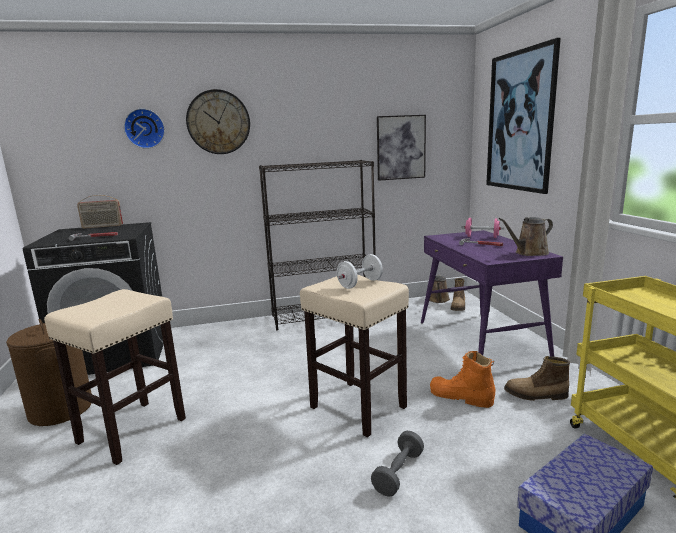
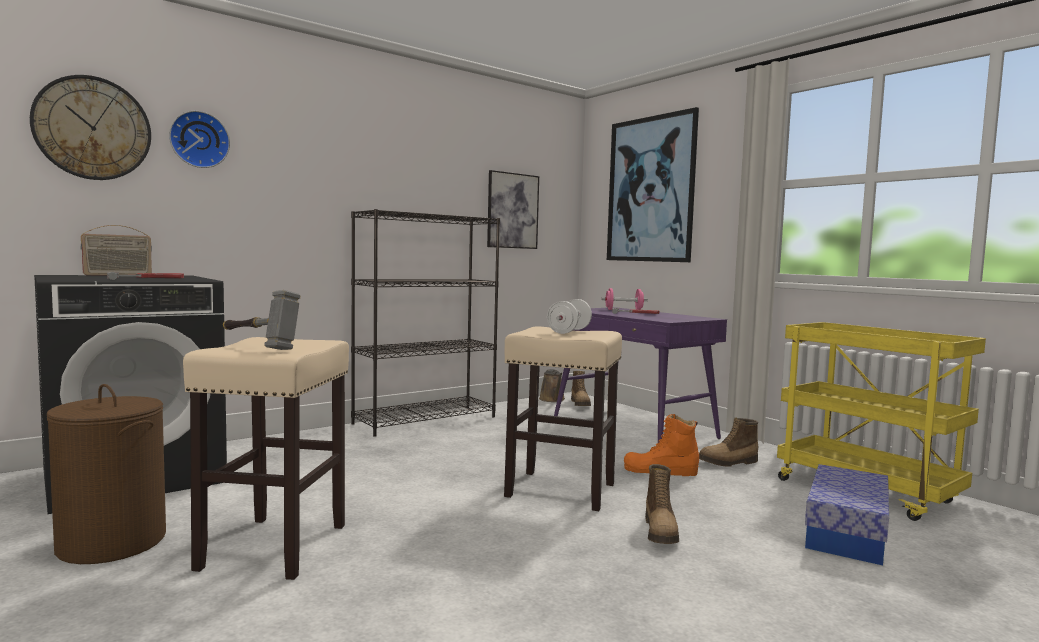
camera: 25 degrees left, 10 degrees down
(97, 306) = (258, 346): none -> hammer
(218, 122) = (303, 147): wall clock -> wall clock (92, 128)
(398, 473) = (661, 532): grey dumbbell -> boot
(529, 253) = (692, 317): brown watering can -> none

